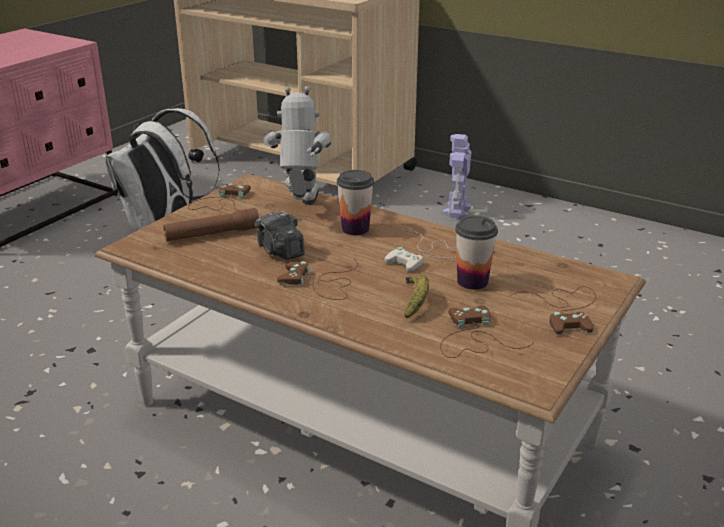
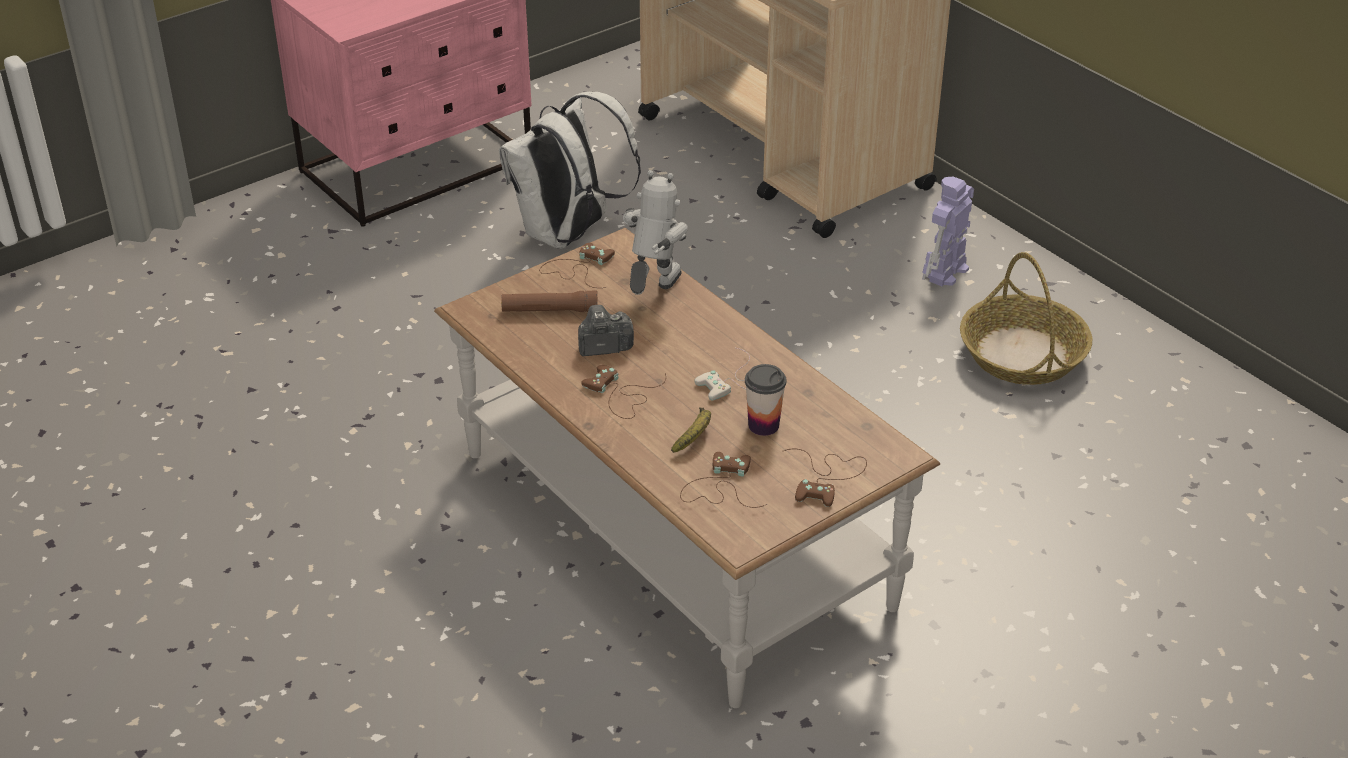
camera: 20 degrees right, 10 degrees up
(280, 251) = (603, 346): camera -> camera turned 90 degrees clockwise
(355, 229) = (692, 333): cup -> none
(546, 247) = (1023, 355): none -> basket

